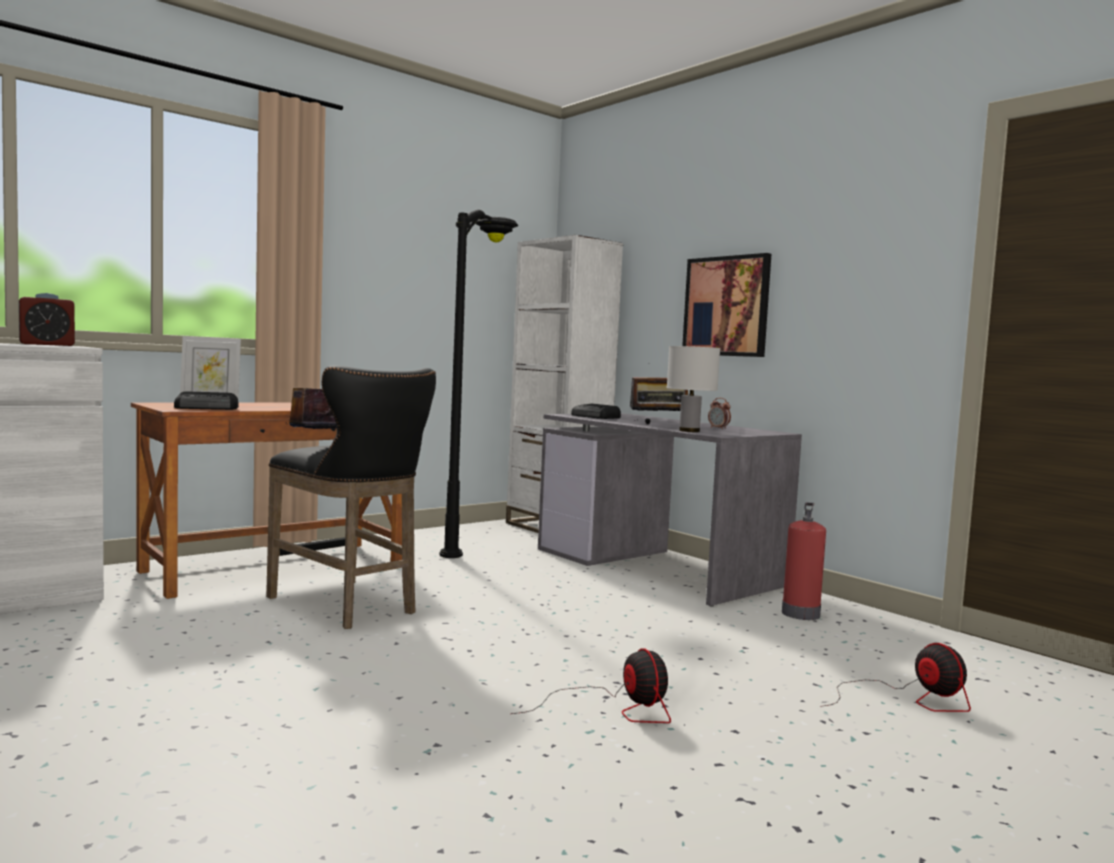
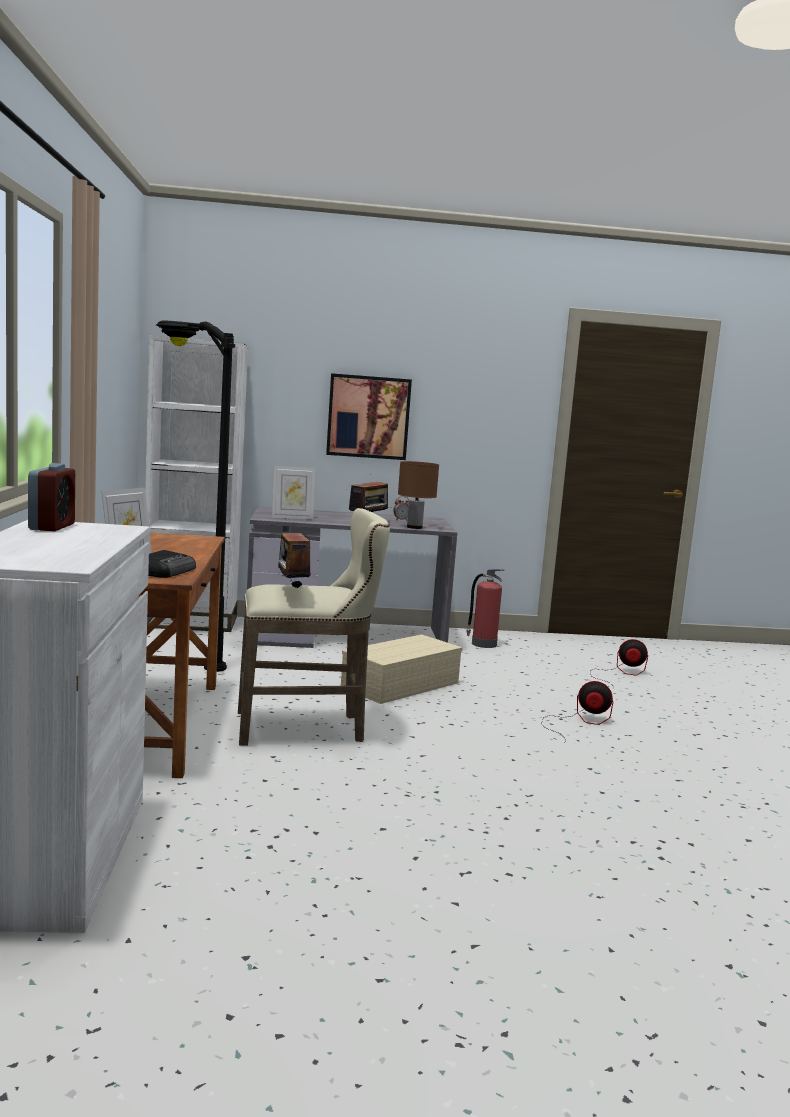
camera: 55 degrees left, 5 degrees up
(348, 606) = (307, 729): black stool -> beige stool
(554, 610) = (401, 684): none -> beige storage box
(596, 417) = (292, 517): radio -> picture frame
(689, 431) = (414, 527): white table lamp -> brown table lamp

